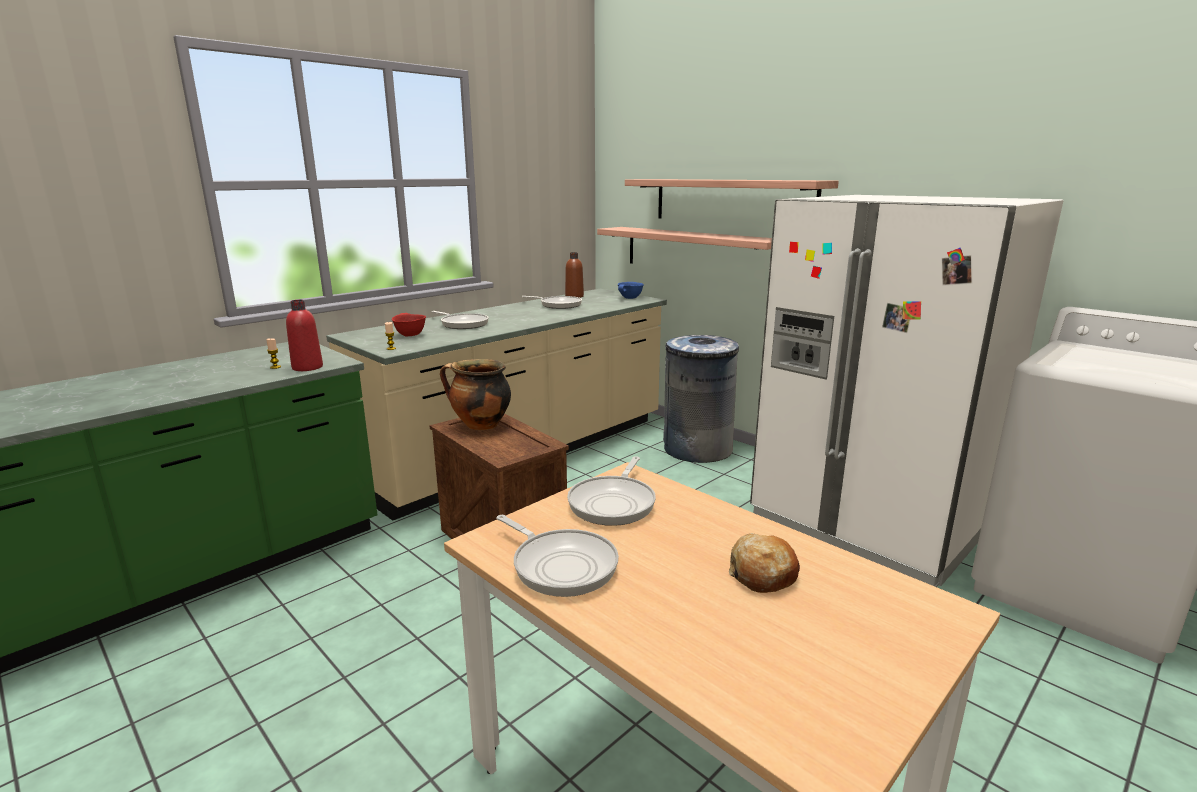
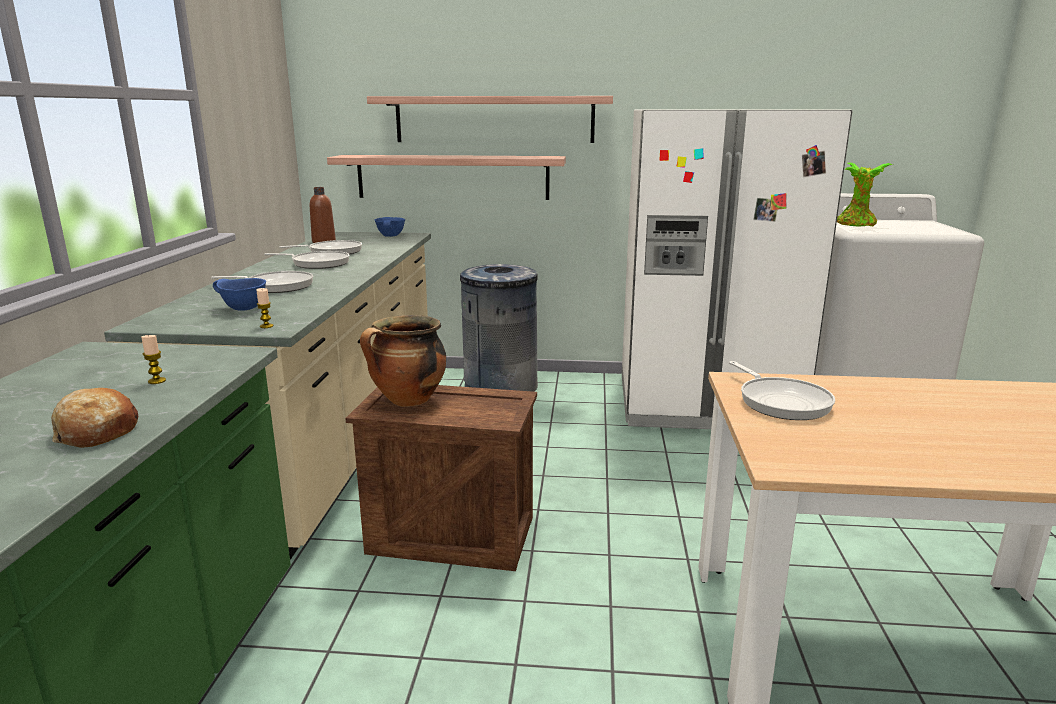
camera: 40 degrees left, 0 degrees up
(307, 367) = (213, 369): red bottle -> none
(409, 335) = (243, 309): red bowl -> blue bowl
(561, 565) = (867, 455): frying pan -> frying pan (317, 263)
(762, 574) = (962, 409): bread -> bread (97, 432)
(1084, 355) = (856, 225): none -> potted plant

